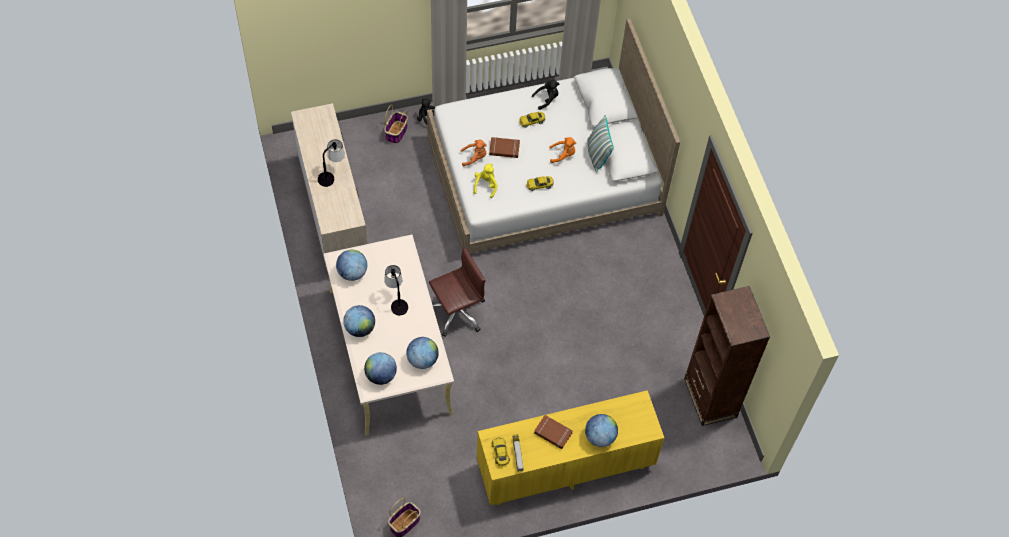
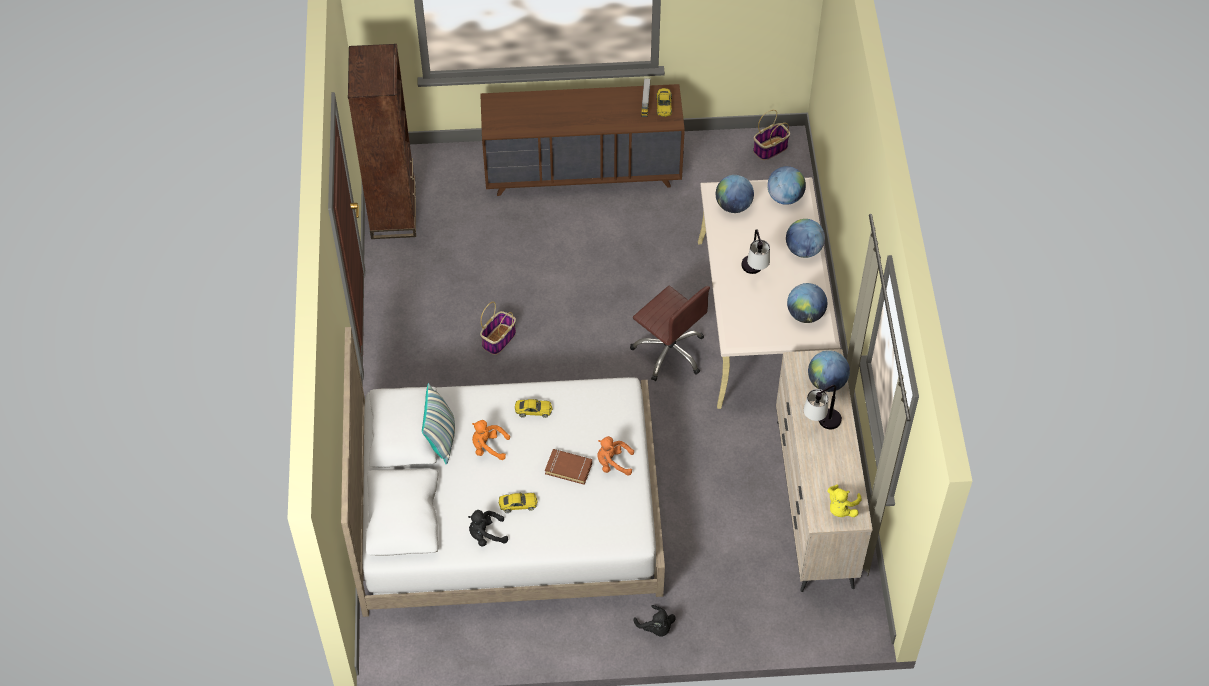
camera: 165 degrees left, 5 degrees down
(396, 133) = (708, 613): basket -> basket (499, 339)
(457, 312) = (669, 351): brown office chair -> brown office chair turned 120 degrees counterclockwise
(486, 185) = (607, 421): yellow plush toy -> yellow plush toy (841, 508)
(553, 433) = (601, 114): brown book -> none
(564, 467) = (583, 172): yellow dresser -> brown dresser
(600, 437) = (550, 103): globe -> globe (826, 382)

